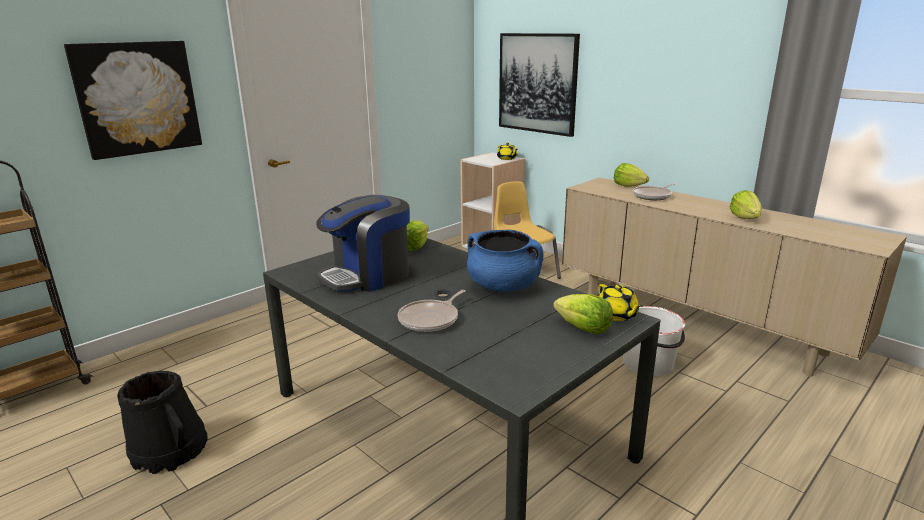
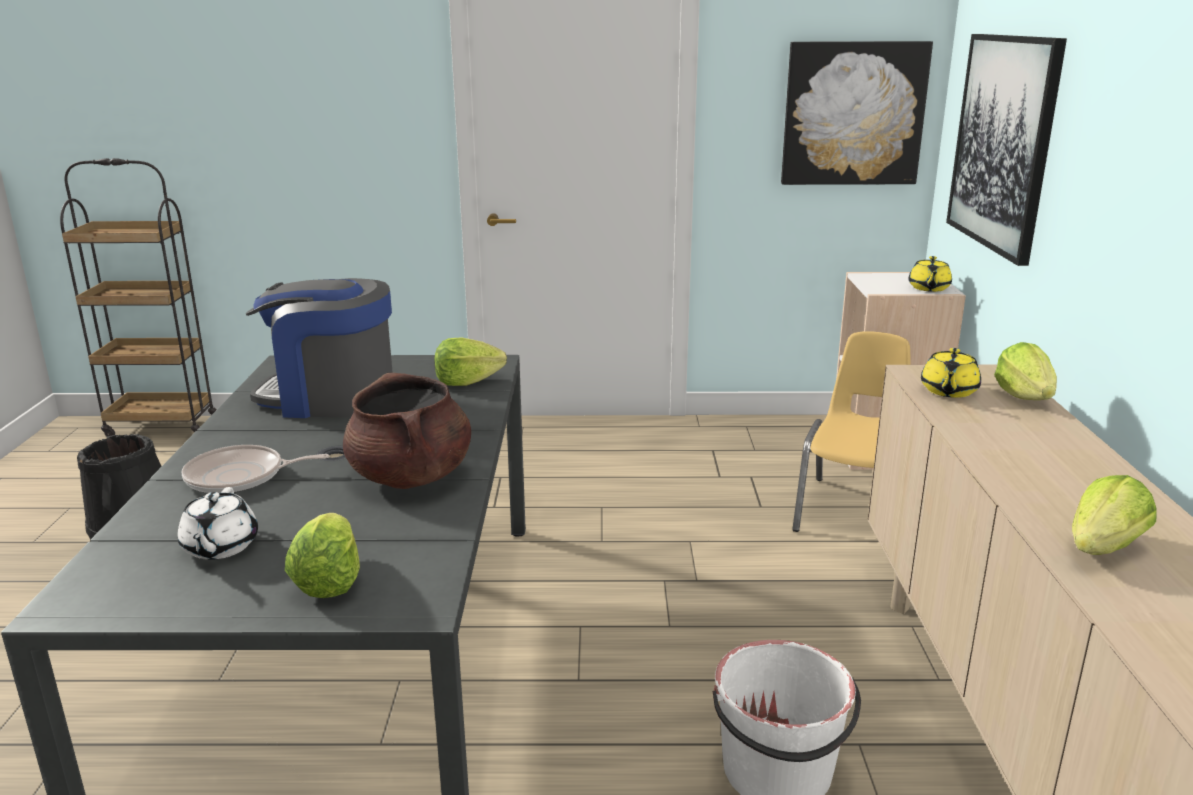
camera: 45 degrees right, 0 degrees up
(137, 98) = (316, 107): picture -> picture (853, 114)
(503, 286) = (411, 477): blue cooking pot -> brown cooking pot
(509, 343) = (219, 547): none -> white teapot
(617, 315) = (416, 589): yellow teapot -> yellow teapot (948, 391)
(653, 196) = (1018, 431): frying pan -> none

